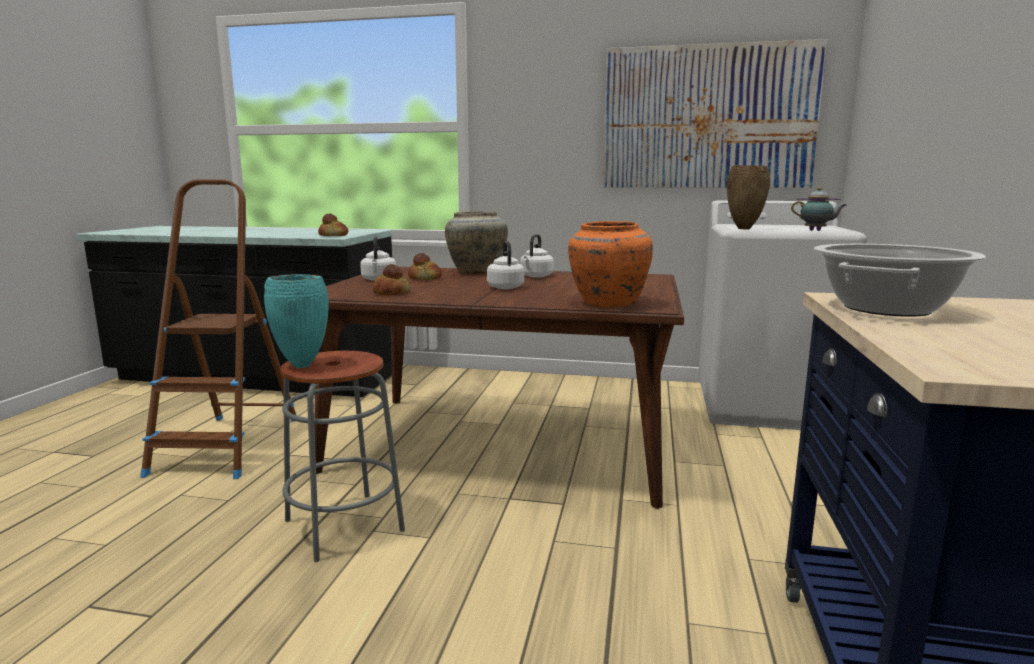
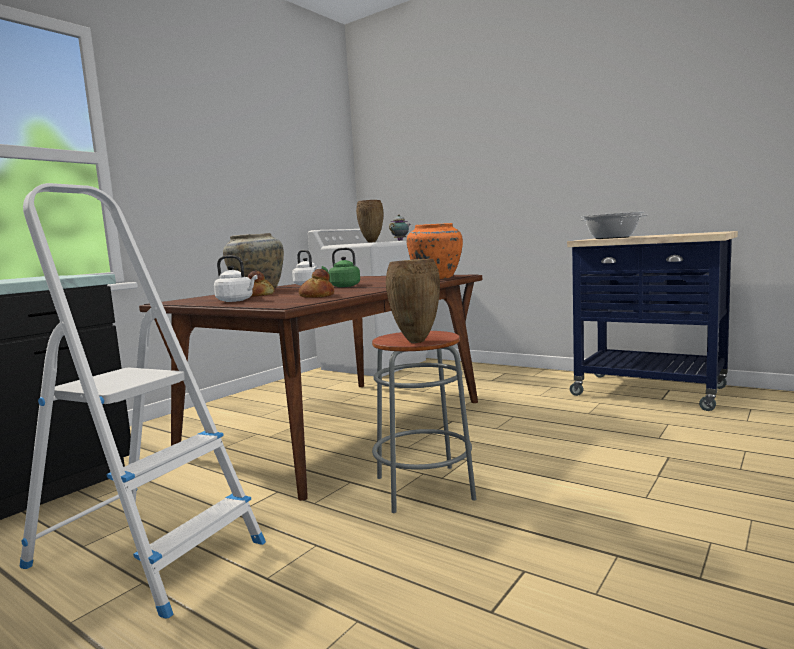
camera: 65 degrees left, 5 degrees down
(226, 445) = (146, 554): brown step ladder -> white step ladder
(302, 365) = (415, 342): turquoise vase -> brown vase
(334, 235) = (64, 276): bread -> none
(505, 287) = (343, 286): white kettle -> green kettle
(708, 118) = (292, 171): picture -> none

